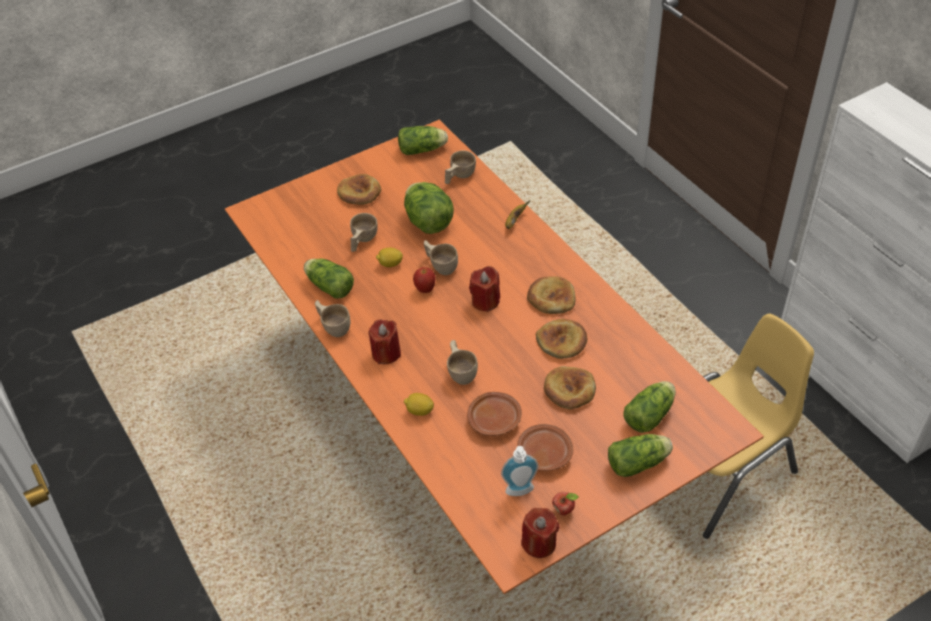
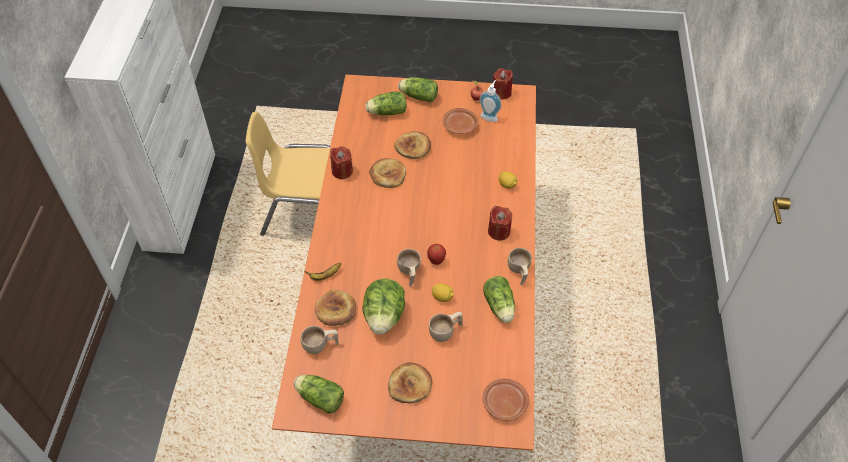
camera: 145 degrees left, 5 degrees up
(461, 371) = (463, 193): beige cup -> none
(485, 301) = (405, 228): red candle -> red candle (342, 171)
(495, 419) = (469, 156): brown plate -> brown plate (504, 403)
(551, 298) = (364, 204): bread -> bread (336, 310)

